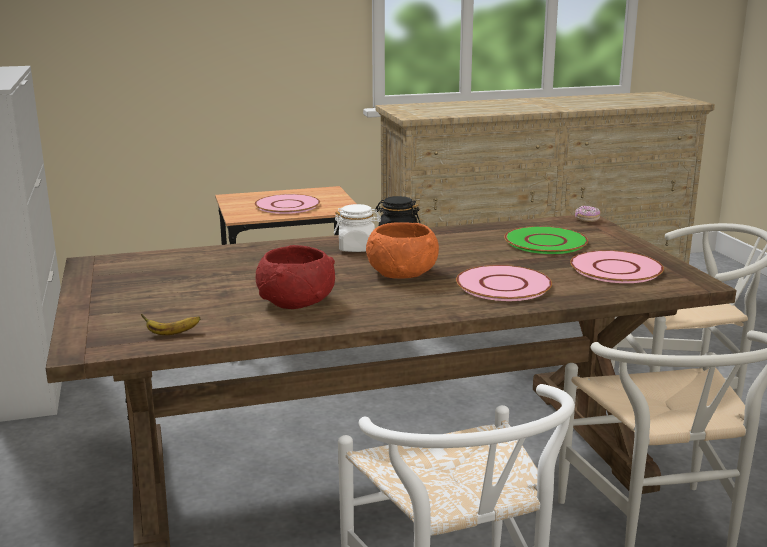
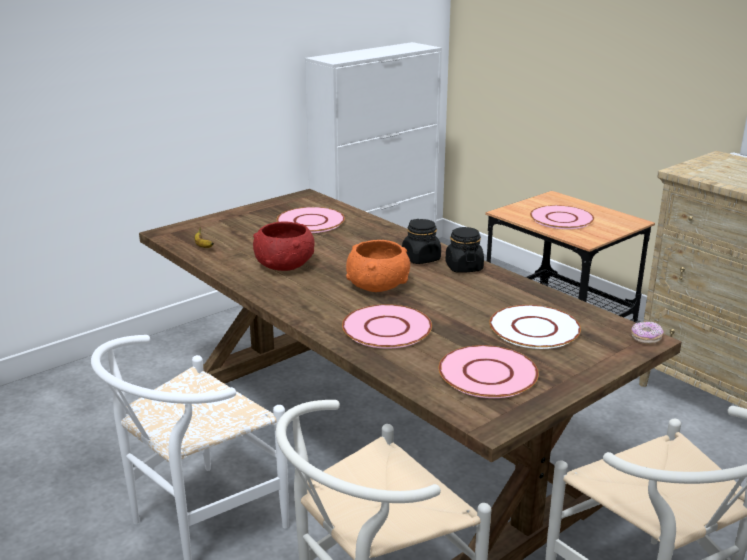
camera: 65 degrees right, 5 degrees up
(181, 272) = (311, 221): none -> pink plate
(357, 248) = (421, 259): white jar -> black jar
(545, 242) = (535, 328): green plate -> white plate

